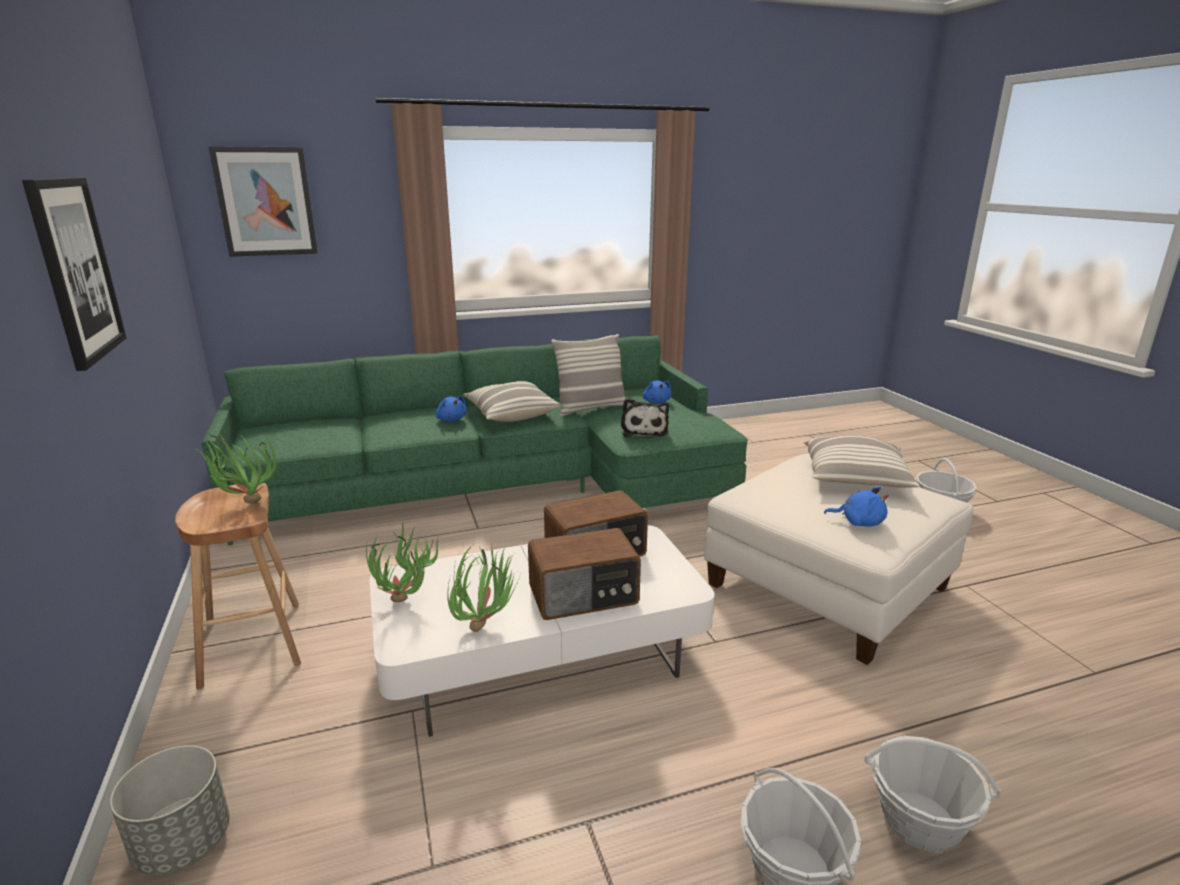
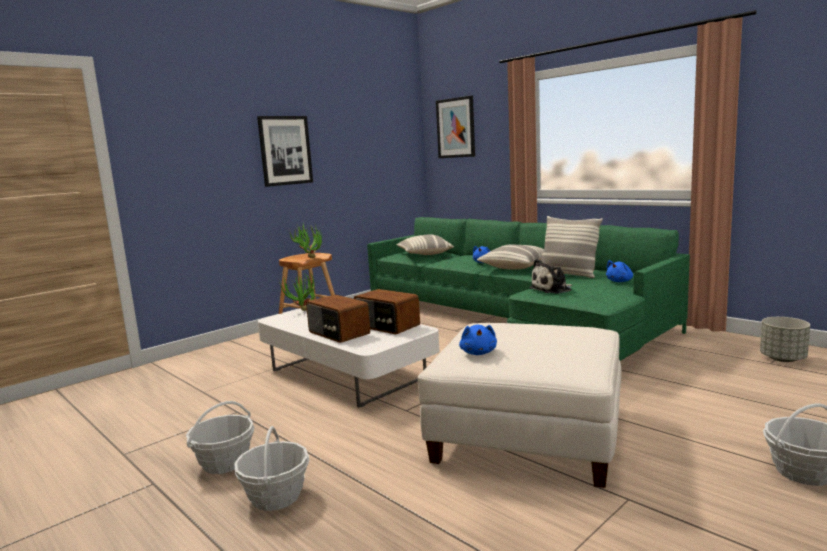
camera: 65 degrees right, 10 degrees down
(182, 843) = (202, 357): grey planter -> grey planter (782, 359)
(486, 625) = (297, 325): potted plant -> none
(855, 479) = (565, 343): pillow -> pillow (424, 254)

